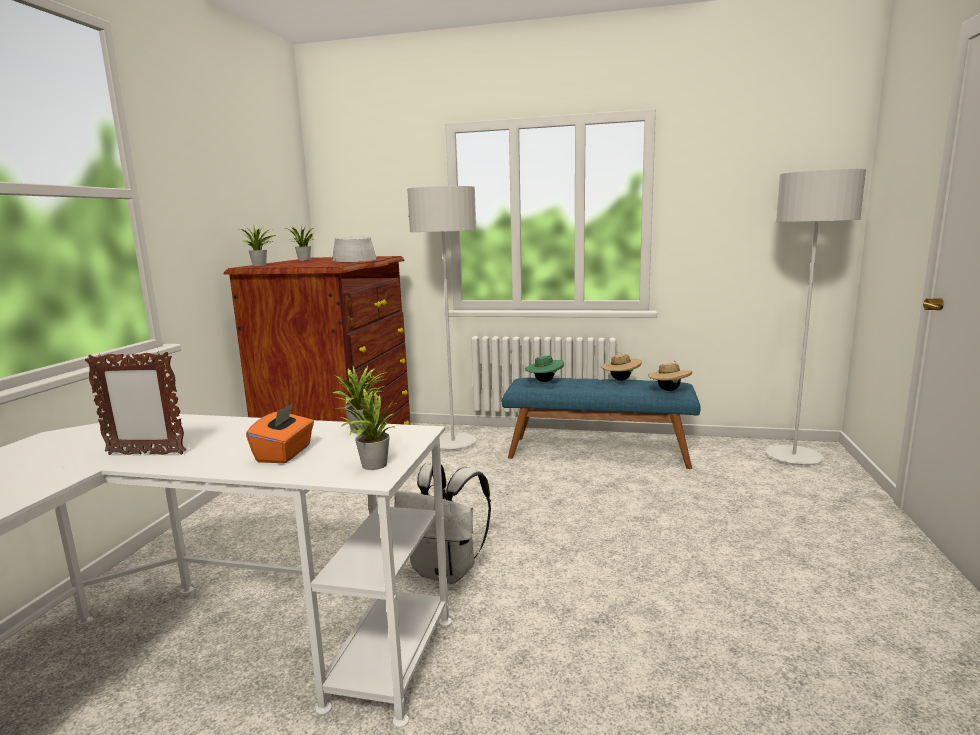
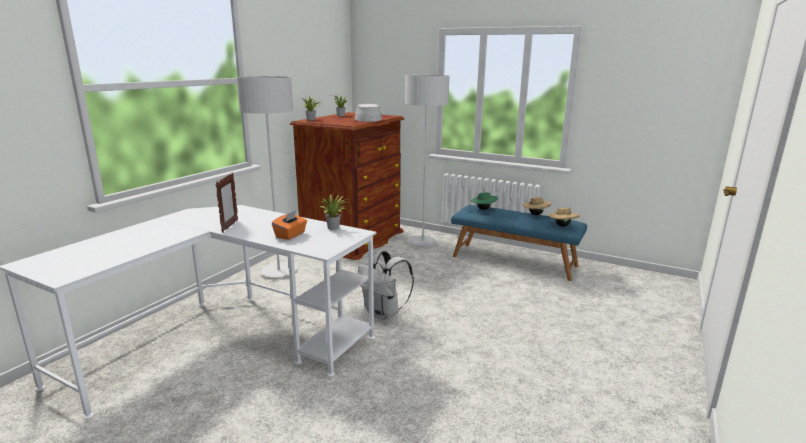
camera: 15 degrees right, 5 degrees up
(145, 454) = (229, 226): picture frame -> picture frame turned 105 degrees counterclockwise
(371, 465) = (326, 246): potted plant -> none
(793, 457) = (652, 284): grey floor lamp -> grey floor lamp (279, 271)

